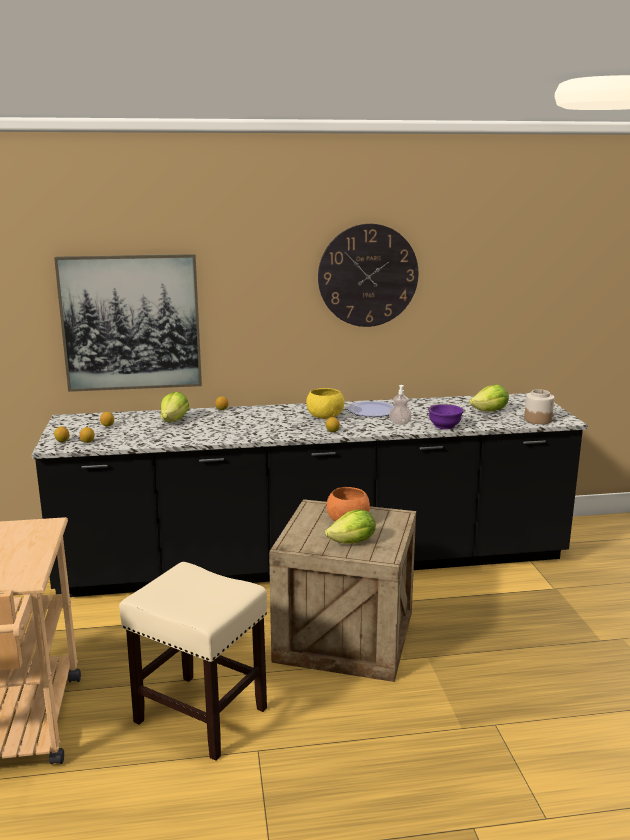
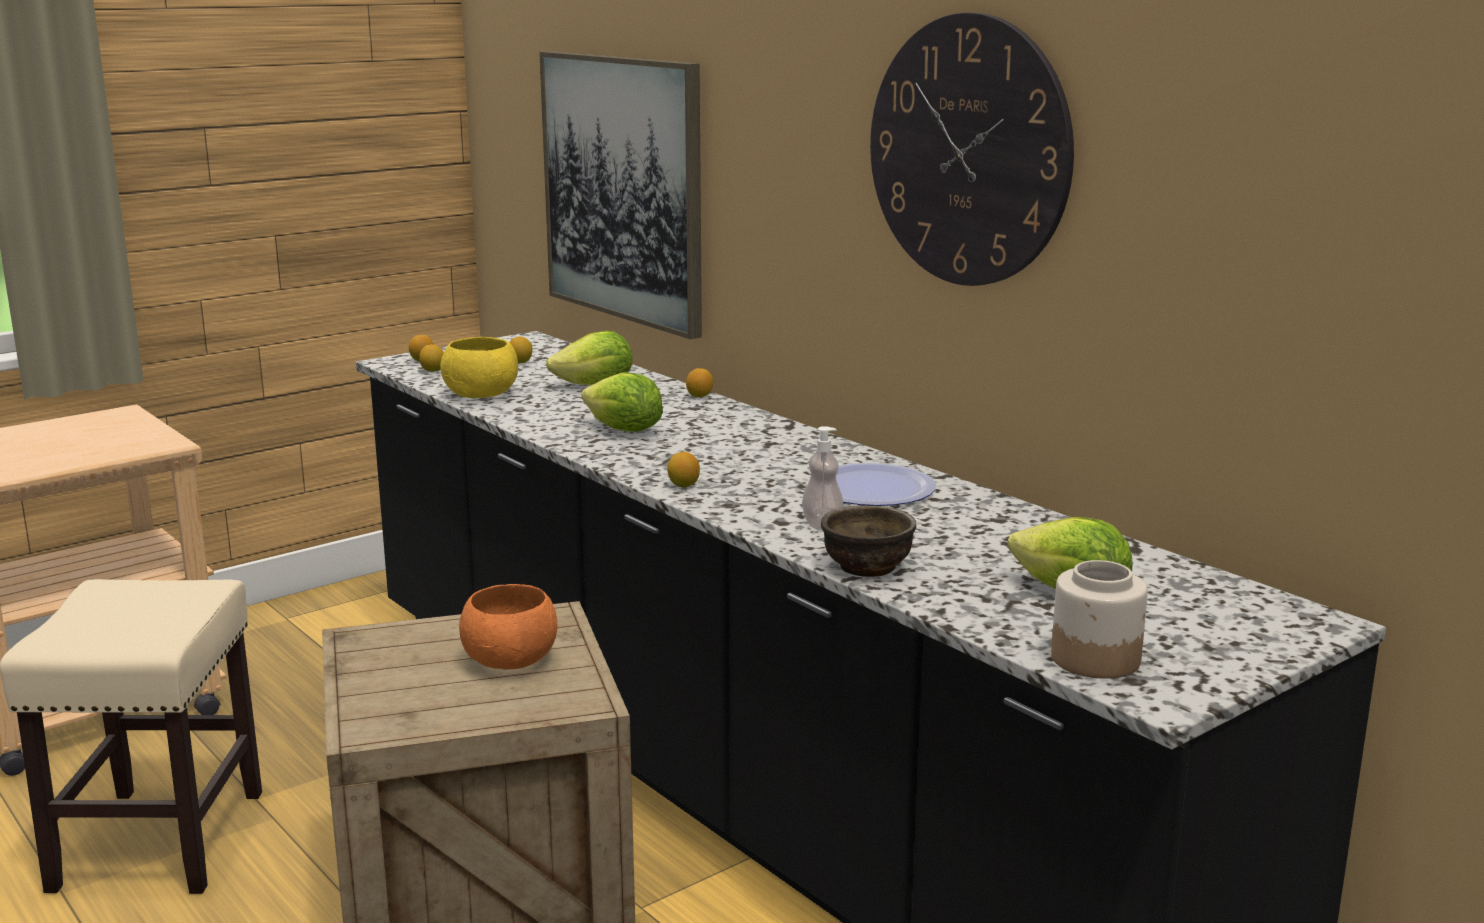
camera: 60 degrees right, 0 degrees up
(325, 417) = (769, 464): yellow bowl -> yellow bowl (481, 395)
(353, 542) = (411, 687): lettuce -> lettuce (624, 431)
(445, 426) = (868, 567): purple bowl -> brown bowl

